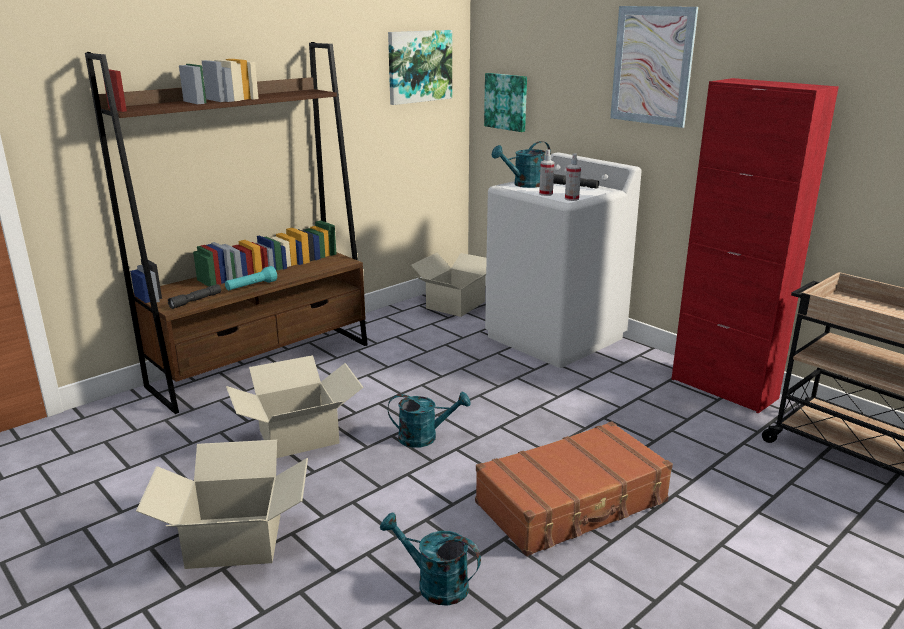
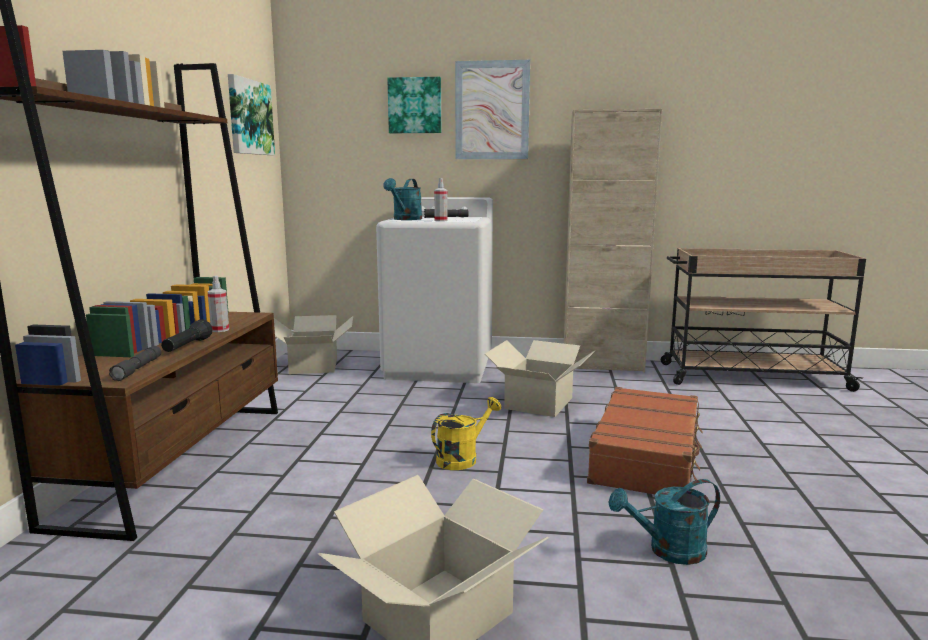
camera: 40 degrees left, 10 degrees down
(251, 286) = (187, 346): turquoise flashlight -> black flashlight
(299, 437) = (339, 502): cardboard box -> cardboard box (539, 403)
(425, 437) = (462, 458): turquoise watering can -> yellow watering can
(506, 101) = (331, 157): picture -> picture (415, 105)
(571, 199) = (469, 220): spray bottle -> spray bottle (220, 330)
(723, 389) = (602, 365): red cabinet -> beige cabinet

